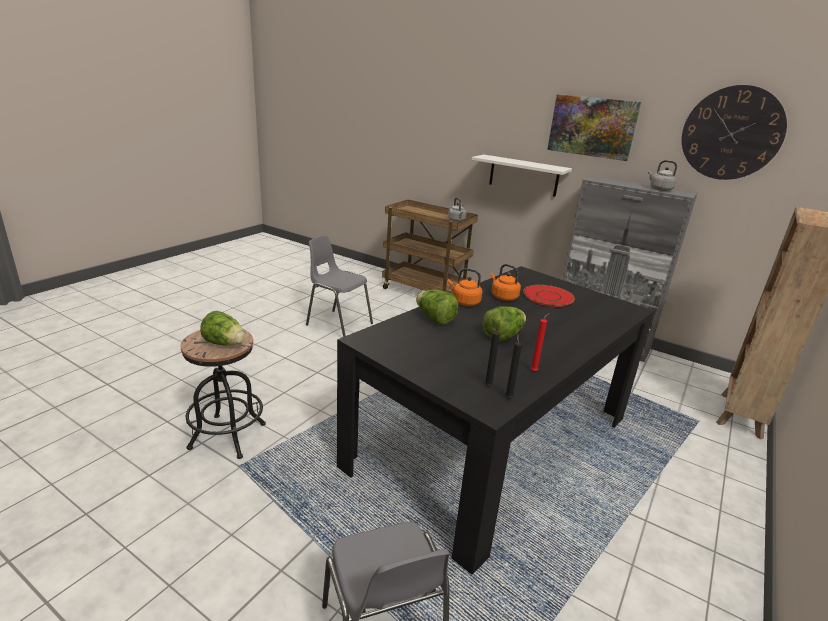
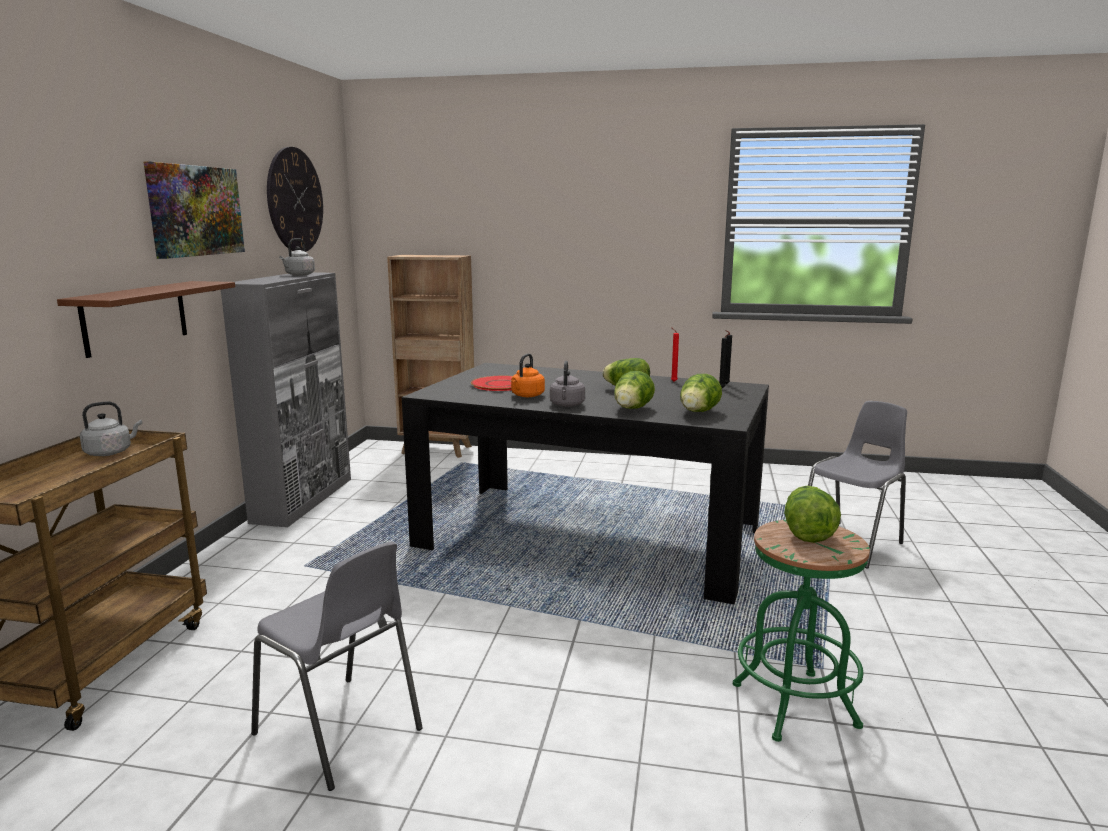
camera: 110 degrees left, 10 degrees down
(227, 436) = (794, 705): black stool -> green stool
(338, 324) = (341, 733): grey chair -> grey chair turned 60 degrees counterclockwise
(404, 340) = (698, 412): none -> lettuce
(464, 302) = (567, 405): orange kettle -> grey kettle
(523, 175) = (136, 317): white shelf -> brown shelf

